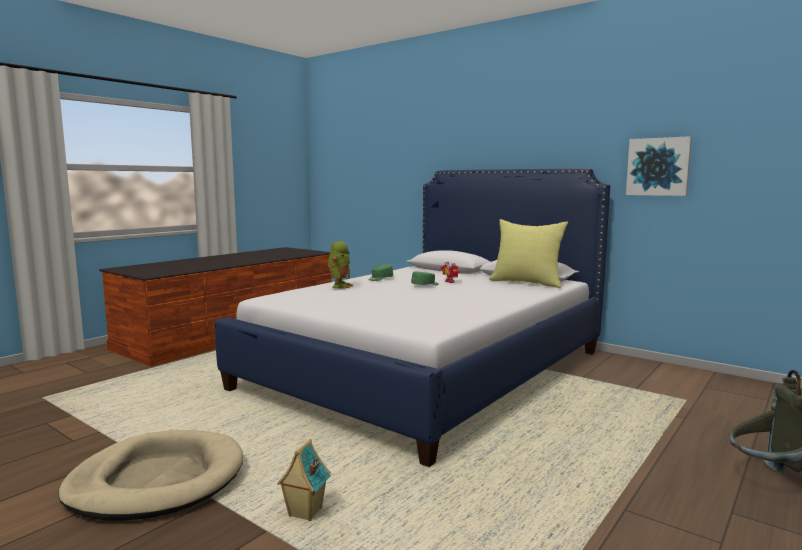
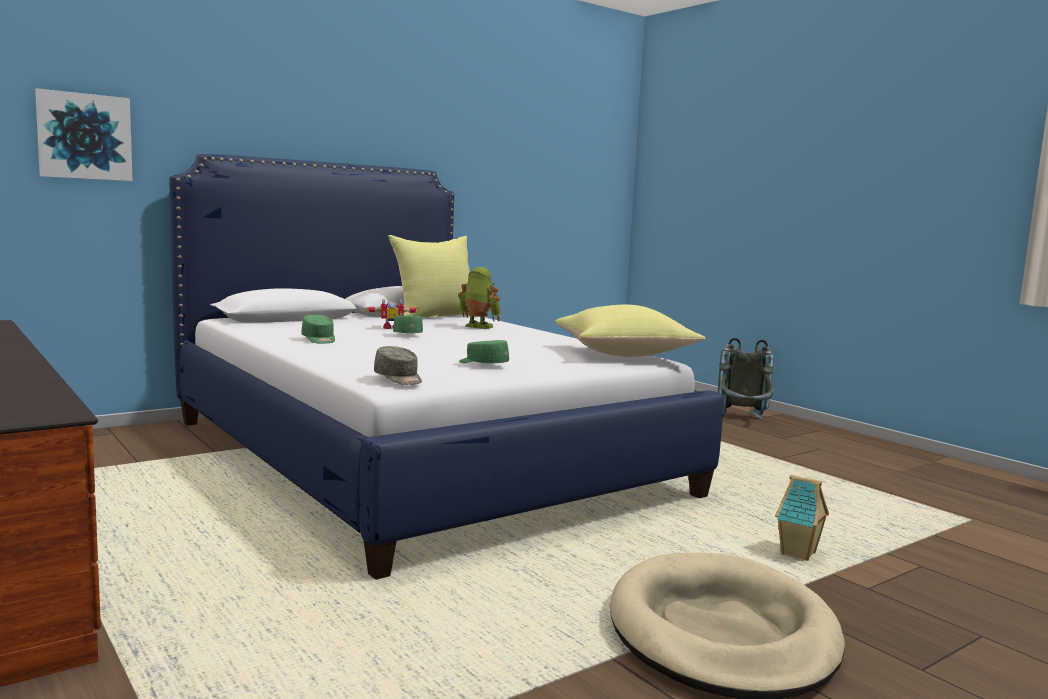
camera: 75 degrees left, 0 degrees up
(273, 295) = (399, 378): none -> grey cap
(339, 302) = (483, 364): none -> green cap
(340, 286) = (363, 354): toy robot -> toy robot (477, 327)
(436, 323) = (625, 354): none -> yellow pillow
(658, 167) = (485, 174): picture -> picture (84, 136)

